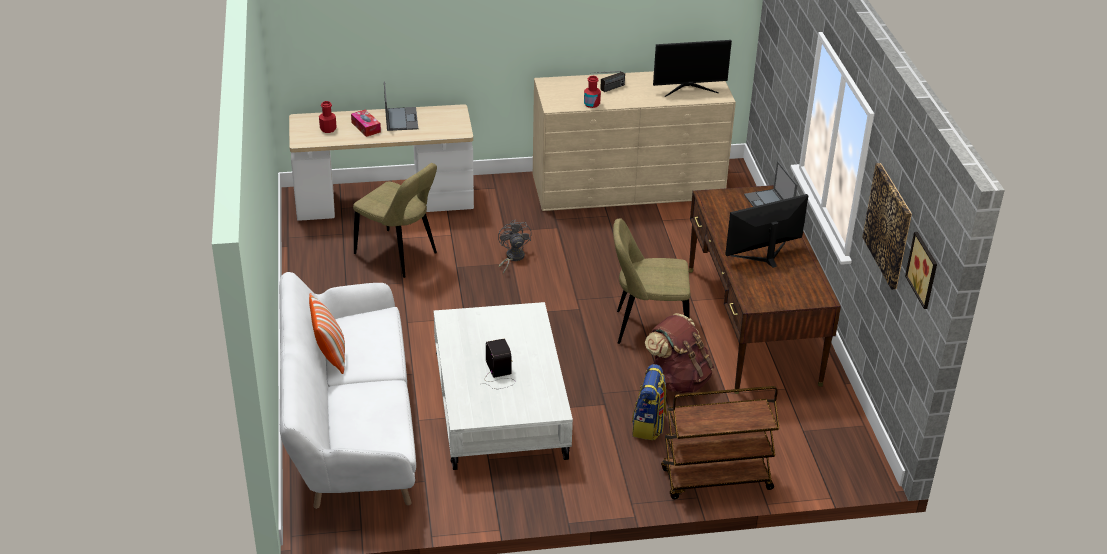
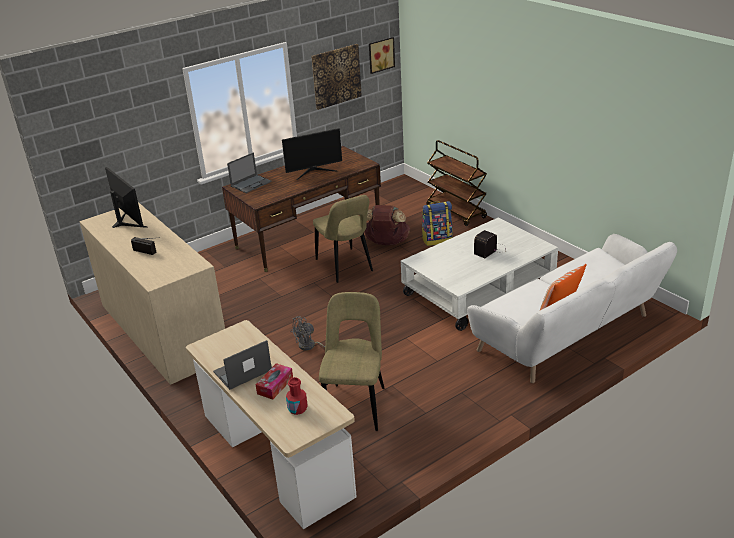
camera: 115 degrees left, 5 degrees down
(591, 104) = (182, 251): red bottle -> none
(764, 256) = (314, 172): monitor -> monitor turned 60 degrees counterclockwise

